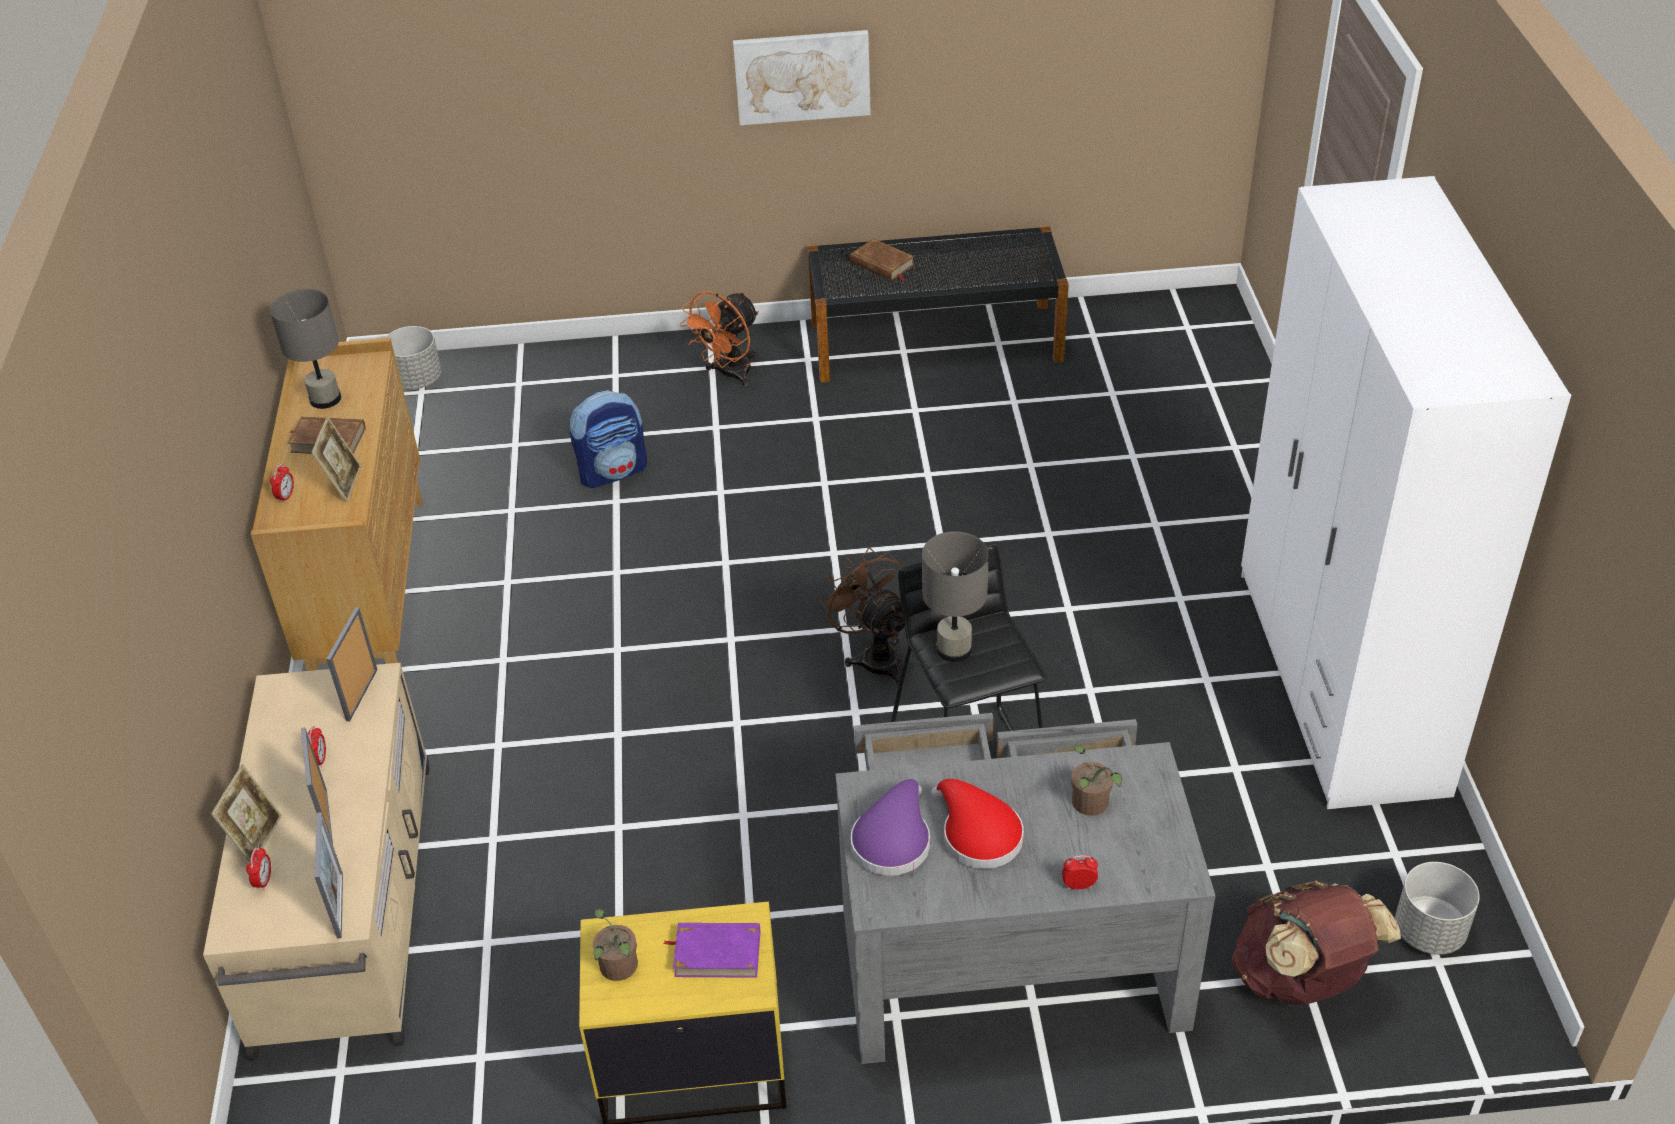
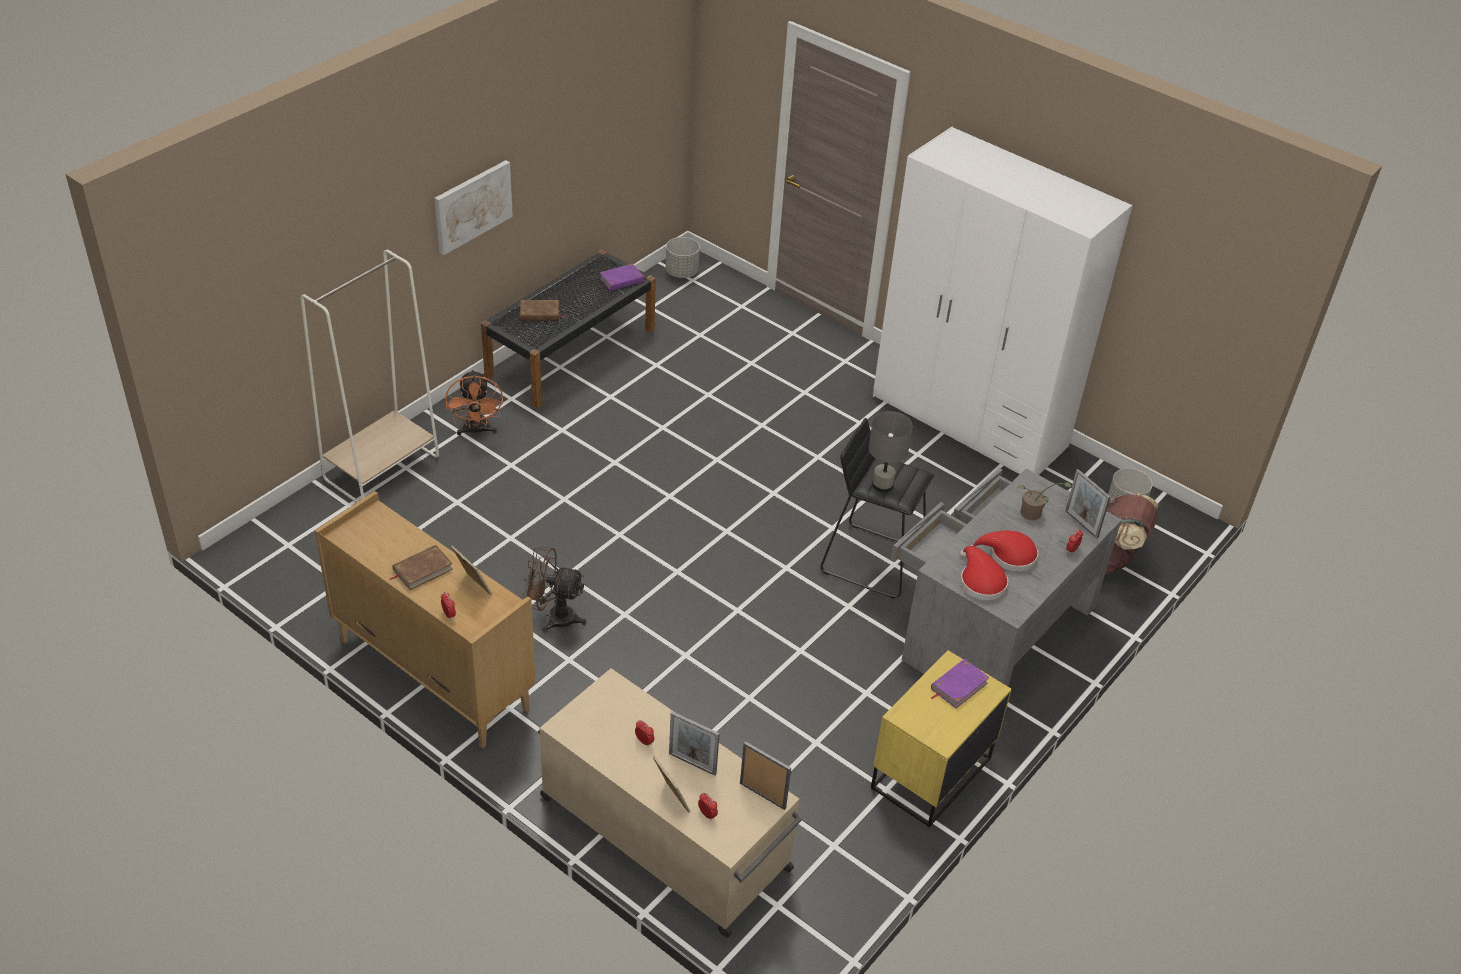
camera: 50 degrees left, 0 degrees up
(325, 399) = (382, 549): grey table lamp -> none
(361, 694) = (615, 696): picture frame -> picture frame (1081, 524)
(418, 380) = (274, 539): grey planter -> grey planter (682, 272)
(592, 365) = (381, 469): none -> clothes rack
(613, 471) = (485, 522): backpack -> none
(619, 970) = (929, 723): potted plant -> none
(874, 655) = (759, 535): brown fan -> brown fan (554, 617)
(893, 840) = (980, 581): purple hat -> red hat
(1024, 269) = (622, 280): none -> purple book

